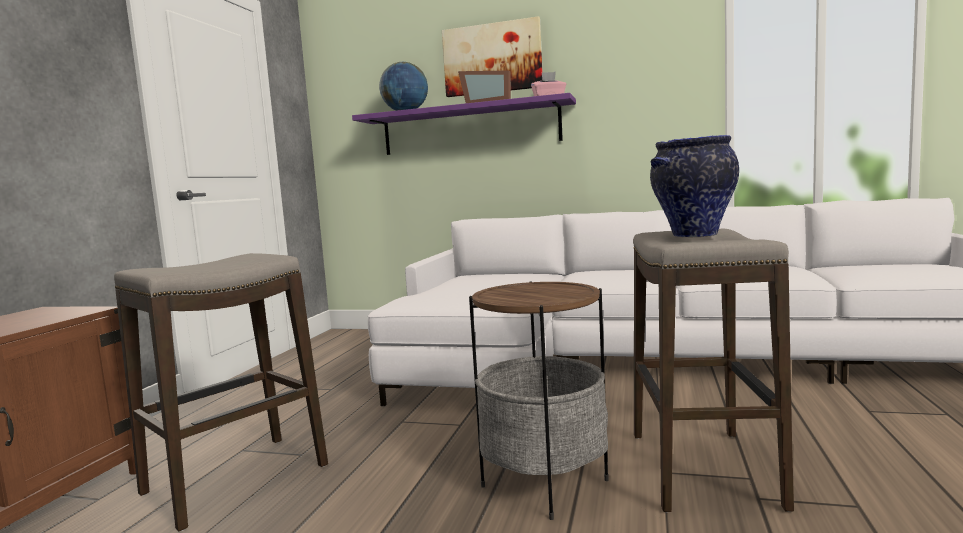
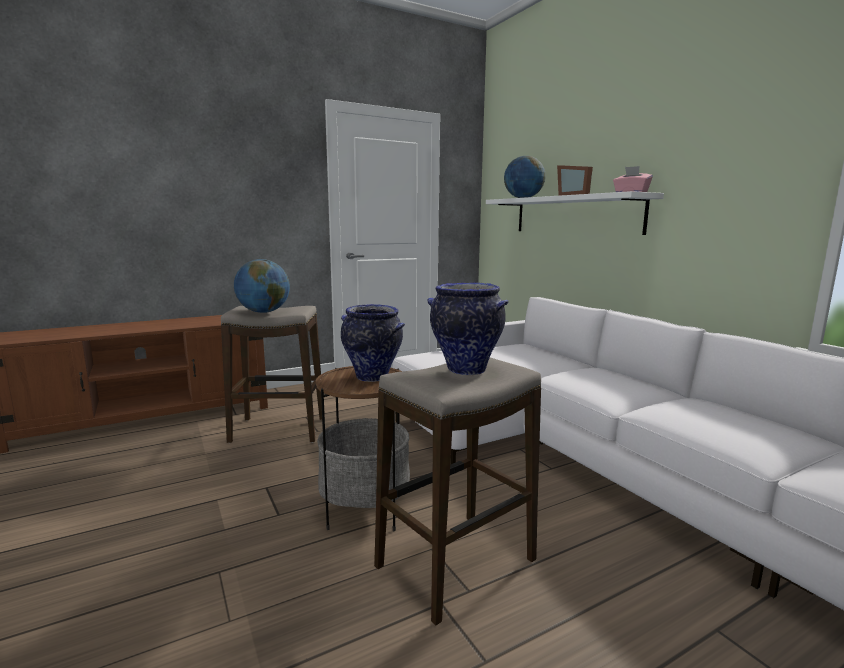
camera: 45 degrees right, 5 degrees up
(212, 265) = (263, 312): none -> globe
(470, 128) = (574, 215): purple shelf -> white shelf
(492, 58) = (599, 150): picture -> none
(539, 290) = (373, 377): none -> vase

